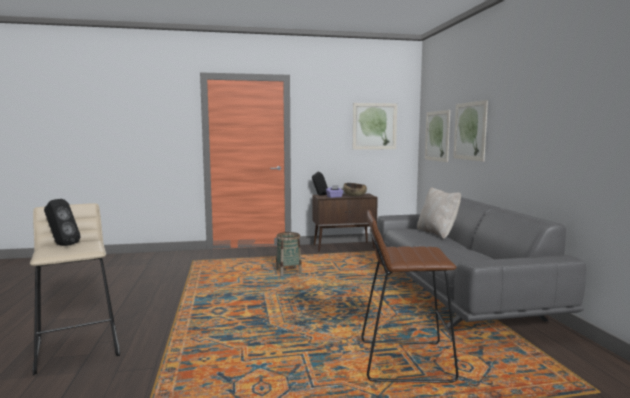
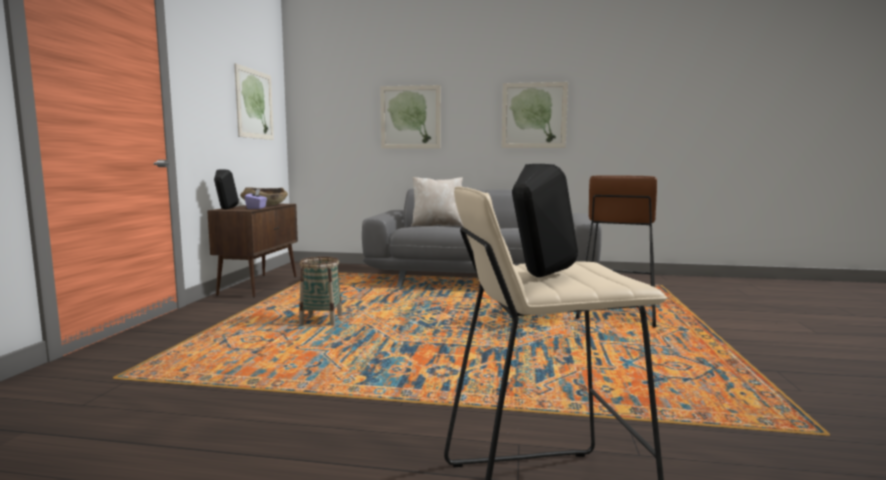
camera: 70 degrees left, 0 degrees up
(437, 136) = (338, 123): picture -> picture (534, 115)

